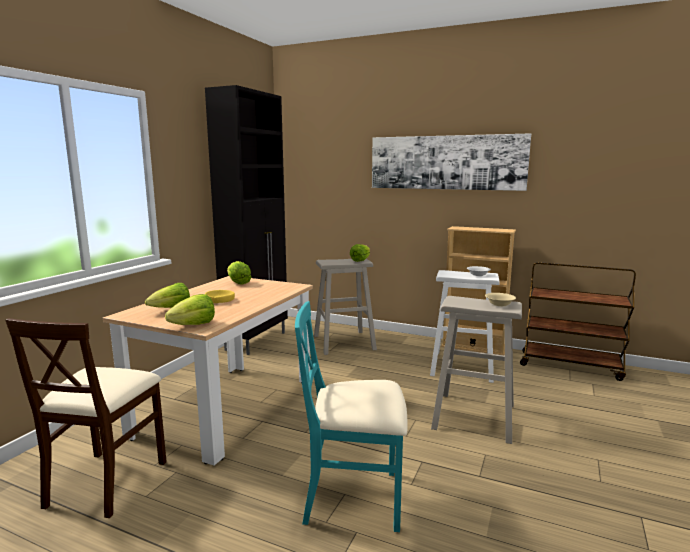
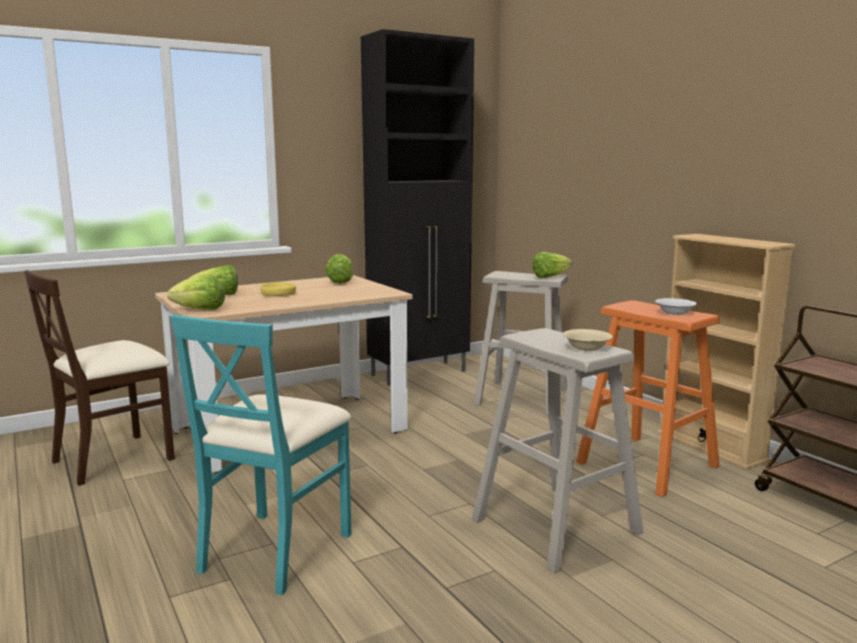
camera: 35 degrees right, 0 degrees up
(353, 498) = (275, 550): turquoise chair -> turquoise chair turned 105 degrees counterclockwise
(446, 162) = (697, 125): picture -> none
(462, 366) = (647, 464): white stool -> orange stool

